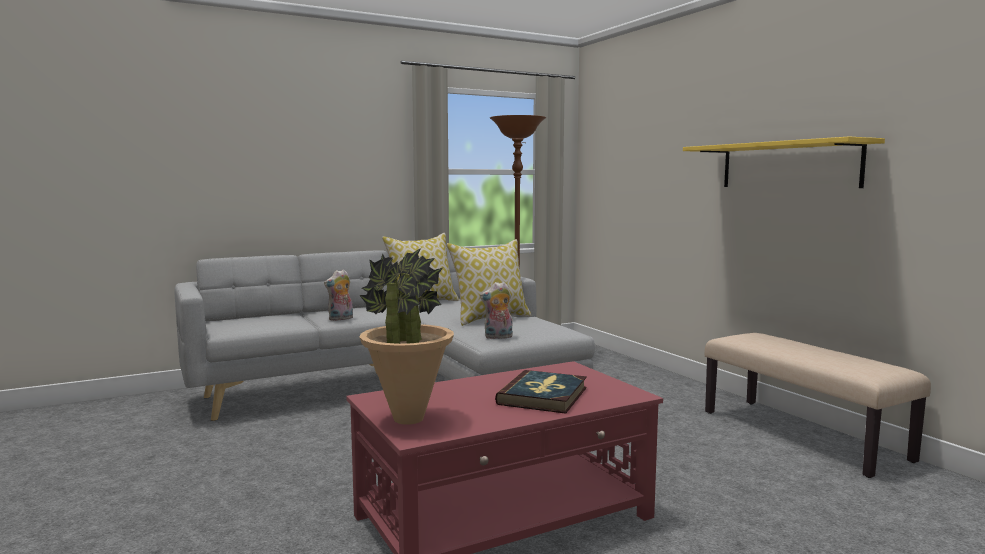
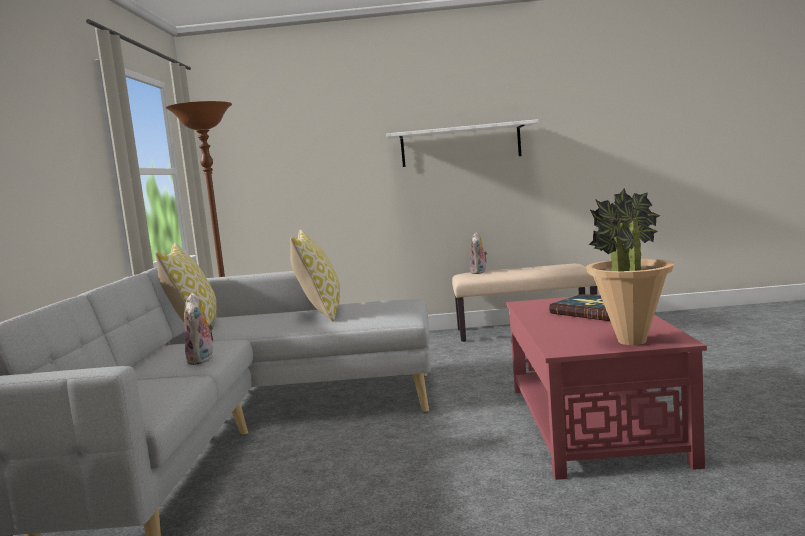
camera: 60 degrees left, 0 degrees up
(498, 337) = (398, 314): plush toy -> plush toy (479, 272)
(788, 165) = (460, 145): yellow shelf -> white shelf

